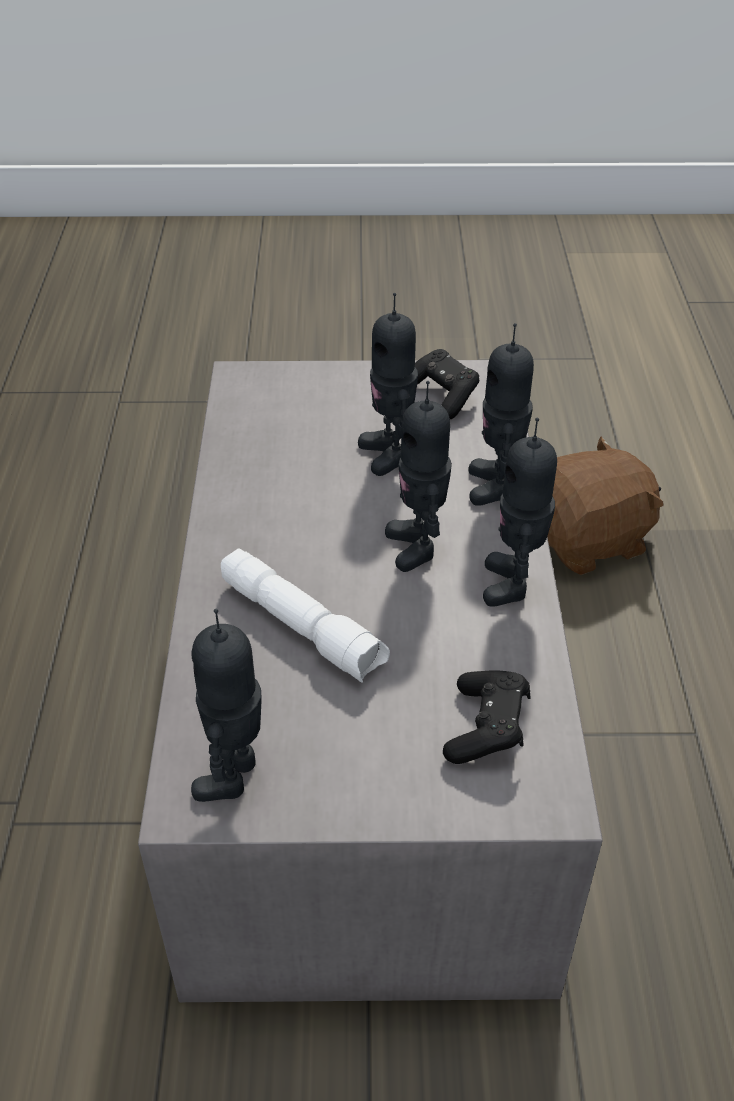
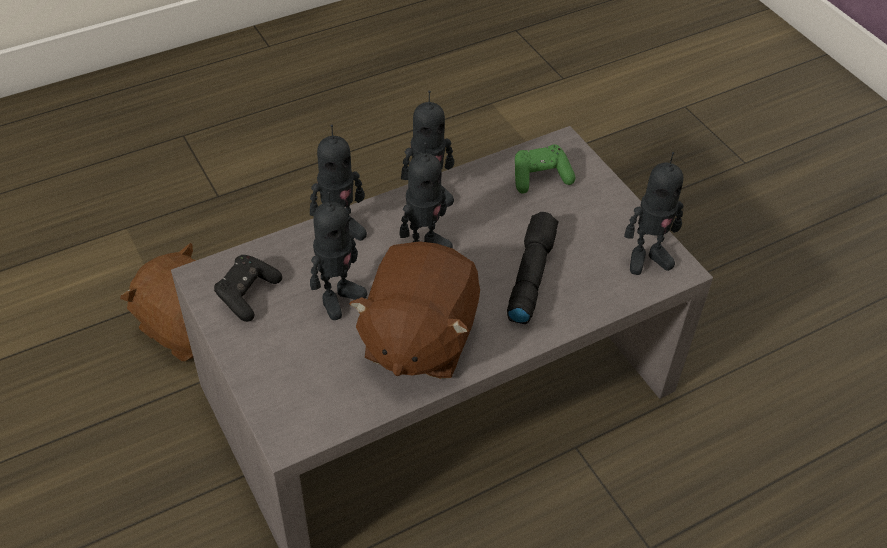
camera: 120 degrees left, 5 degrees up
(283, 492) = (418, 339): none -> brown plush toy
(303, 626) = (530, 274): white flashlight -> black flashlight
(486, 728) = (540, 177): black game controller -> green game controller

